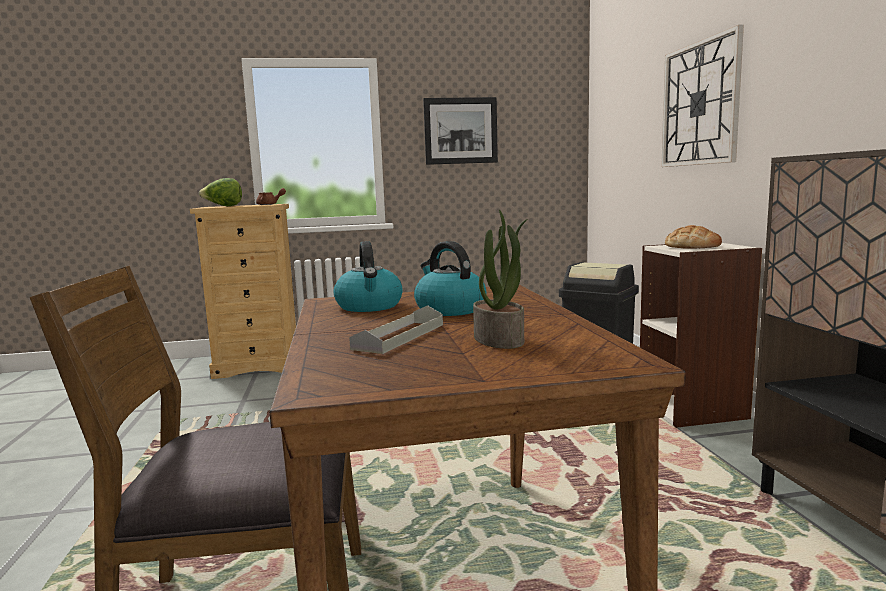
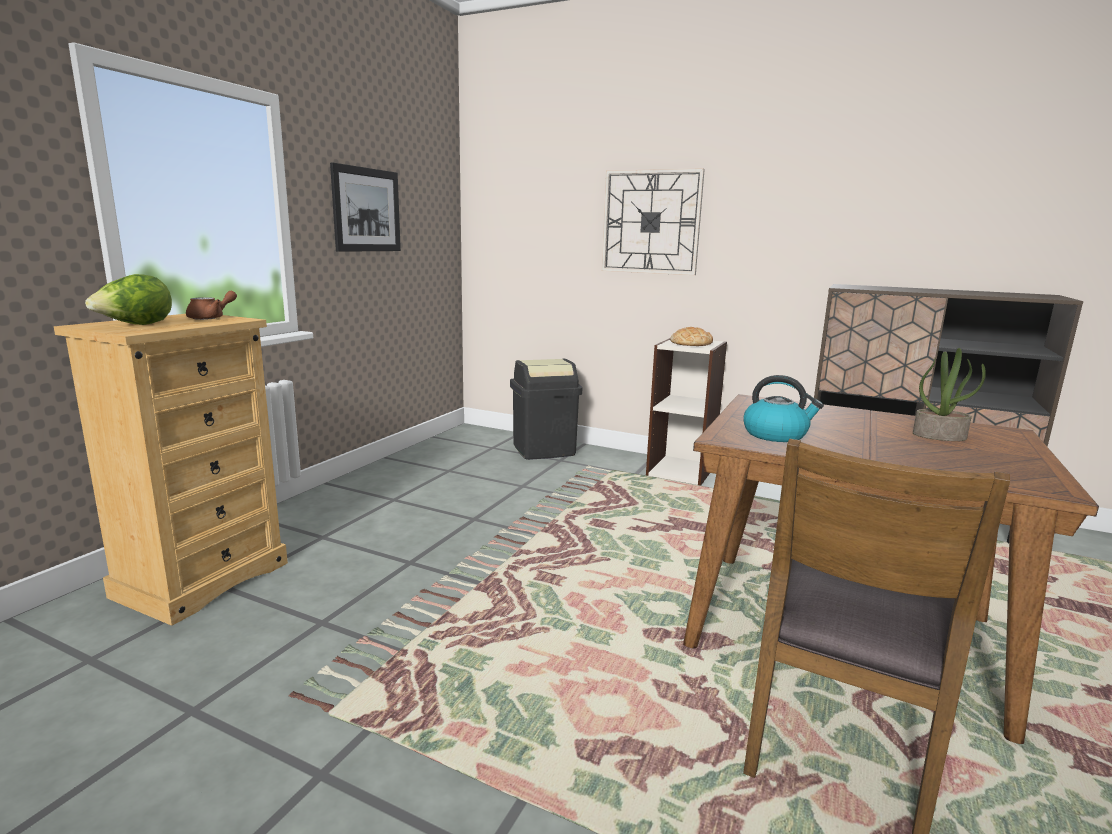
camera: 55 degrees left, 5 degrees up
(399, 336) = (908, 449): grey tray -> none
(449, 309) = (821, 424): kettle -> none

